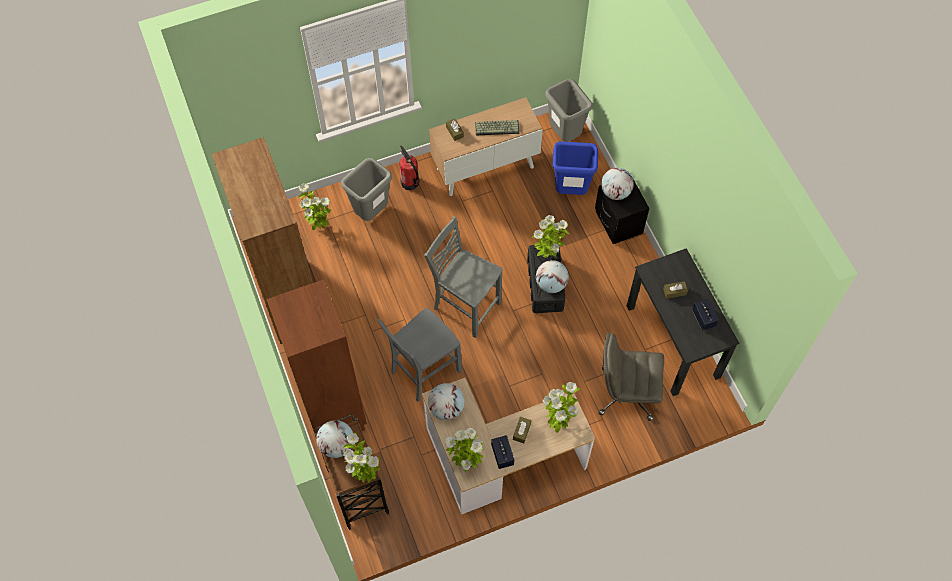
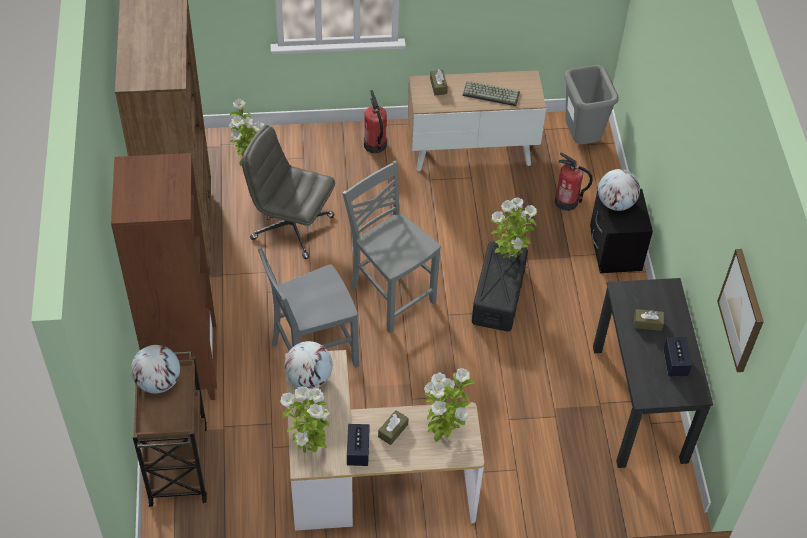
camera: 15 degrees right, 10 degrees down
(364, 474) = (178, 423): potted plant -> none
(371, 212) = (317, 165): grey trash can -> none
(551, 284) = (501, 290): globe -> none
(570, 191) = (566, 201): blue trash can -> fire extinguisher
(625, 393) = (557, 448): grey office chair -> grey office chair (291, 227)
(757, 285) = (742, 310): none -> picture

